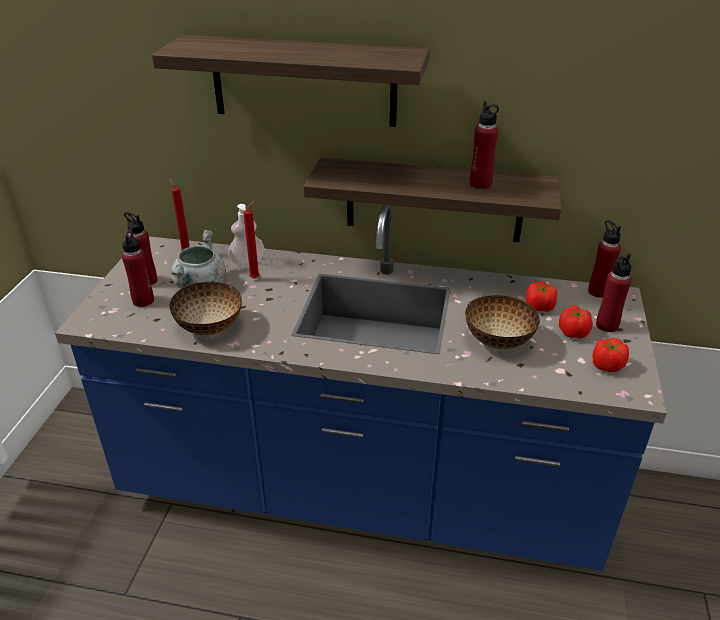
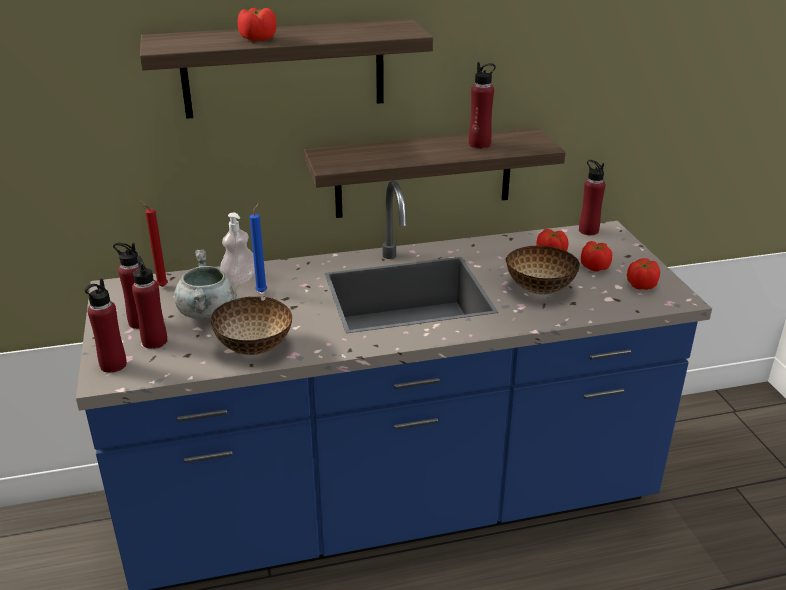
camera: 25 degrees left, 5 degrees down
(256, 278) = (262, 291): red candle -> blue candle
(262, 51) = (258, 39): none -> tomato
(607, 325) = (616, 255): red bottle -> red bottle (113, 365)

